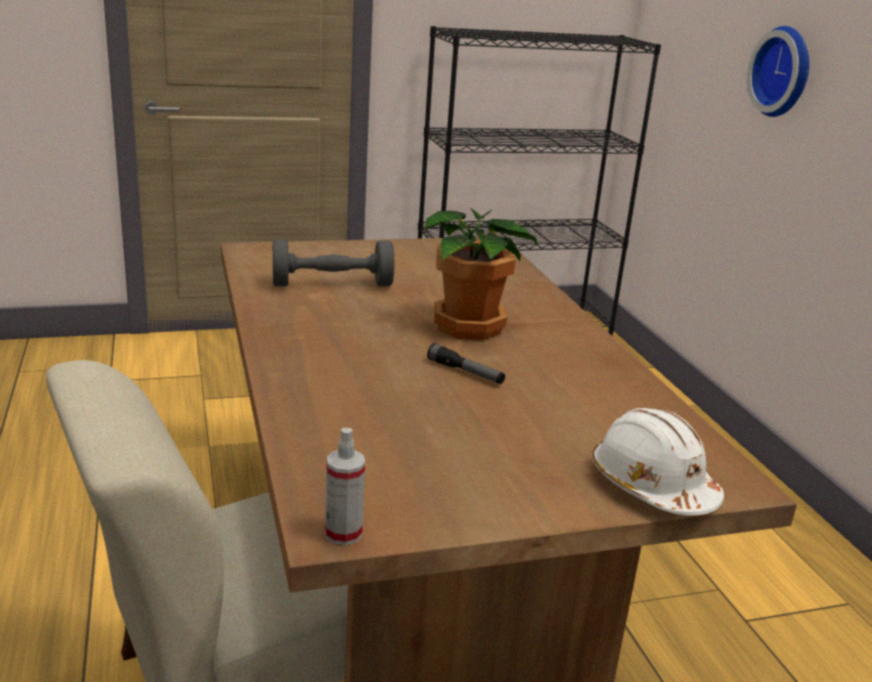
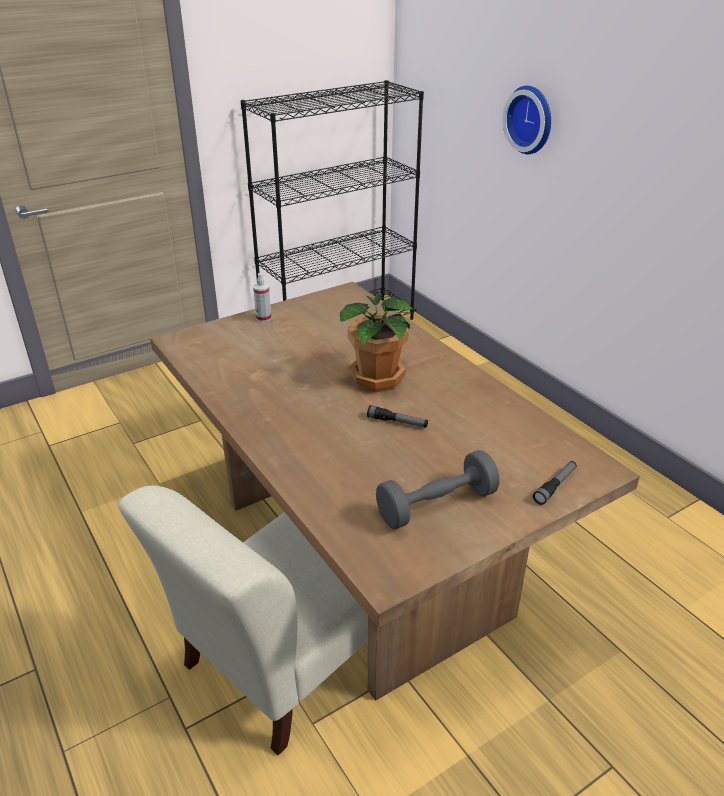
camera: 15 degrees left, 10 degrees up
(332, 284) = (260, 361): grey dumbbell -> grey dumbbell (436, 505)
(343, 533) = (396, 578): spray bottle -> spray bottle (263, 318)
(652, 486) = (555, 486): white hard hat -> flashlight

